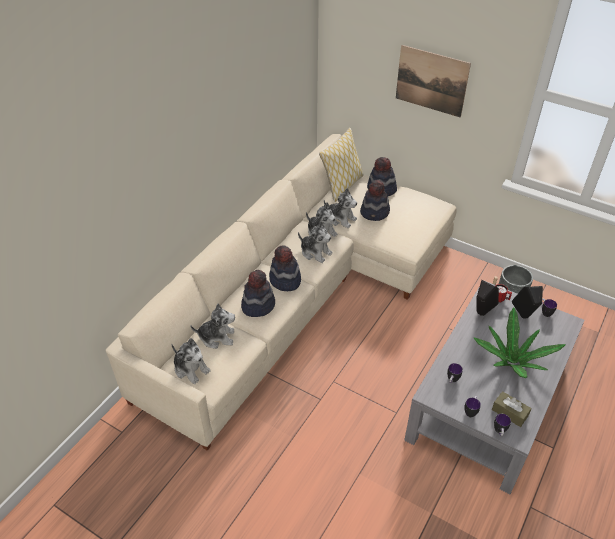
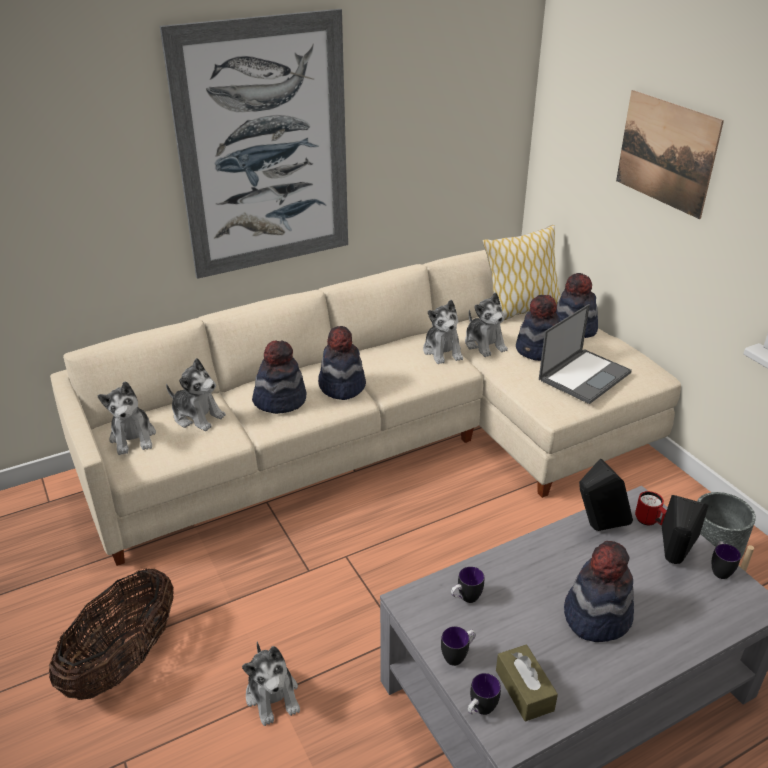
camera: 30 degrees right, 10 degrees down
(196, 145) = (264, 148): none -> picture
(264, 501) = (124, 661): none -> basket
(315, 252) = (413, 369): plush toy -> plush toy (273, 695)
(410, 221) = (585, 375): none -> laptop
(512, 361) = (596, 615): potted plant -> hat

